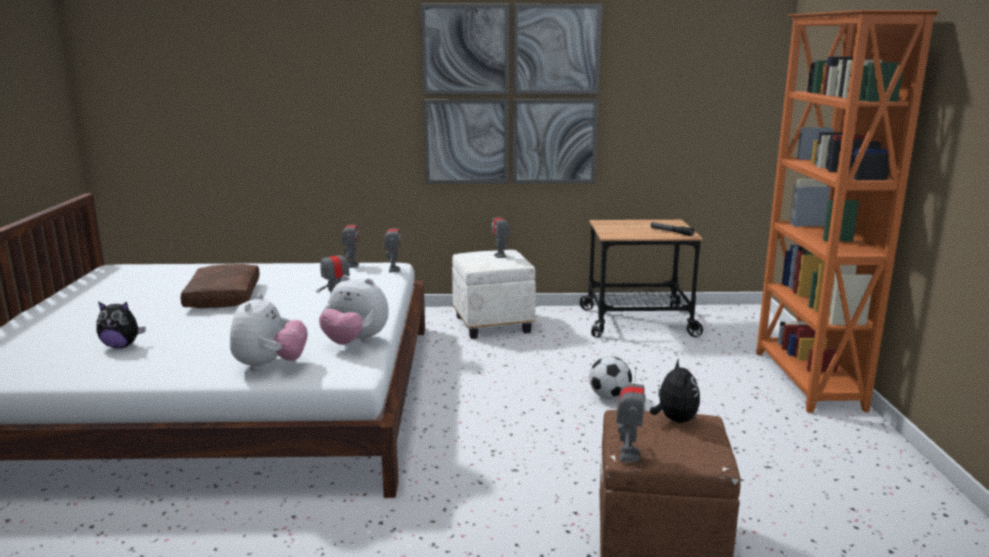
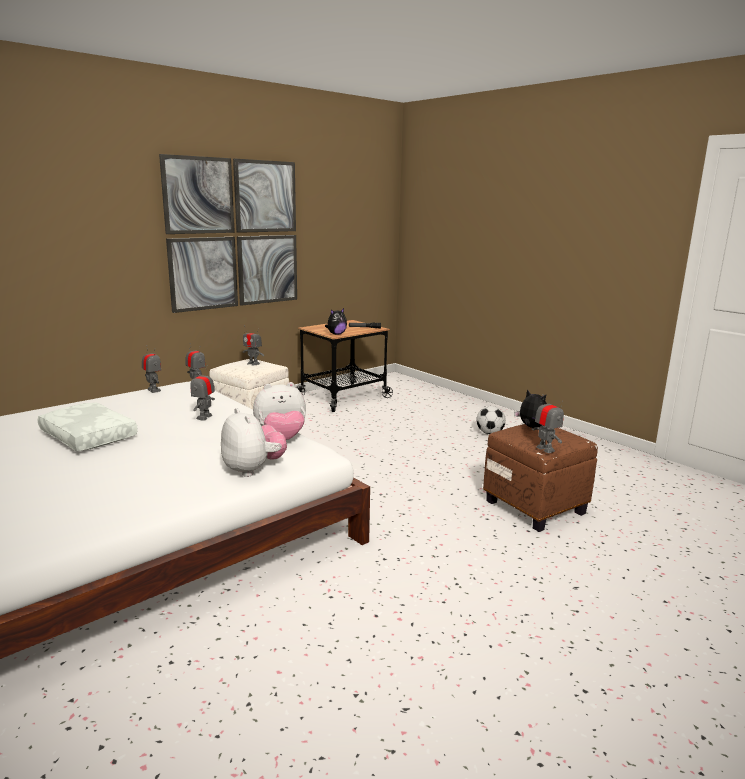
camera: 40 degrees left, 0 degrees up
(121, 346) = (78, 496): plush toy -> plush toy (336, 334)
(222, 296) = (86, 436): brown pillow -> white pillow
(609, 397) = (395, 443): football -> football (489, 433)
(806, 381) = (475, 407): orange bookcase -> none

